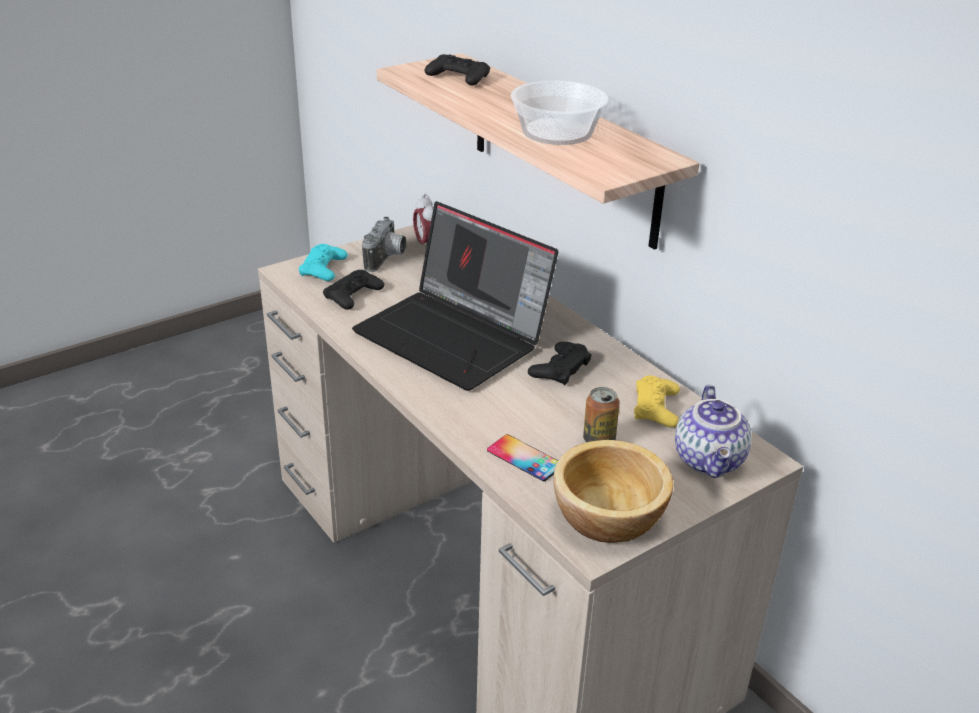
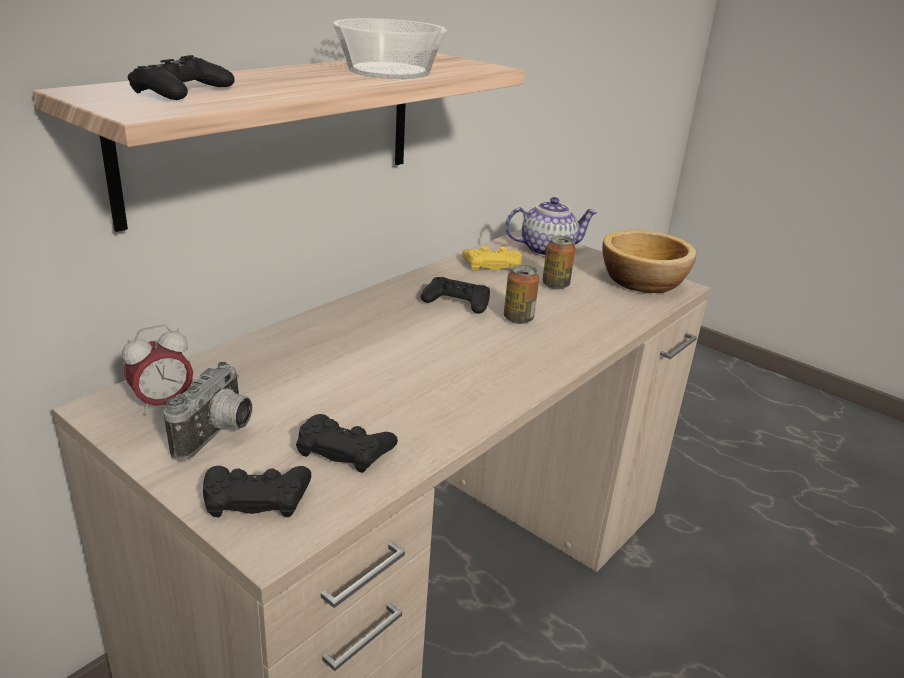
camera: 105 degrees left, 5 degrees down
(323, 268) = (256, 497): turquoise game controller -> black game controller
(387, 260) = (218, 434): camera -> camera turned 105 degrees clockwise
(455, 337) = (425, 359): laptop -> none
(519, 397) = (518, 318): none -> can
(524, 458) = (605, 312): phone -> none

